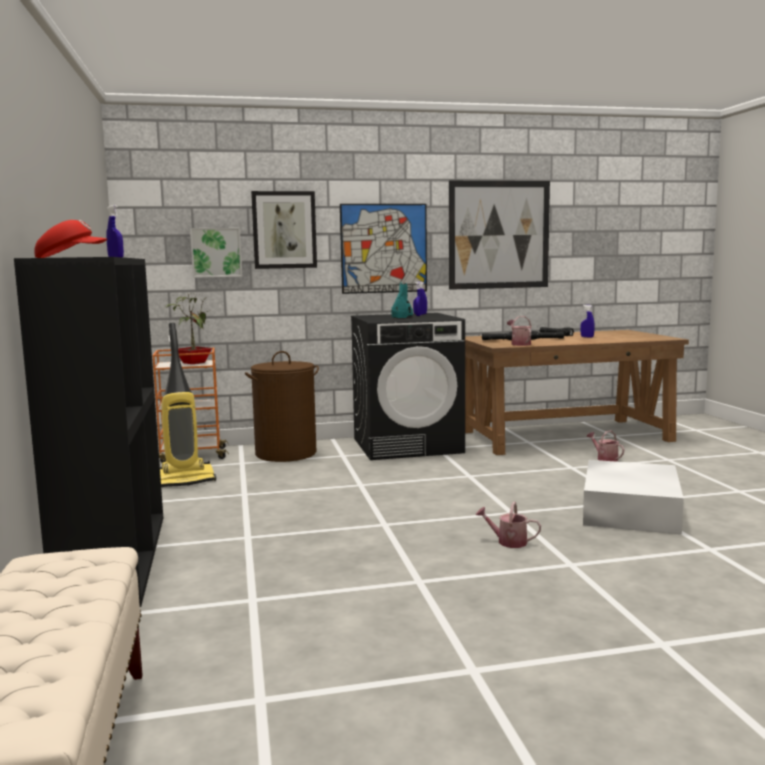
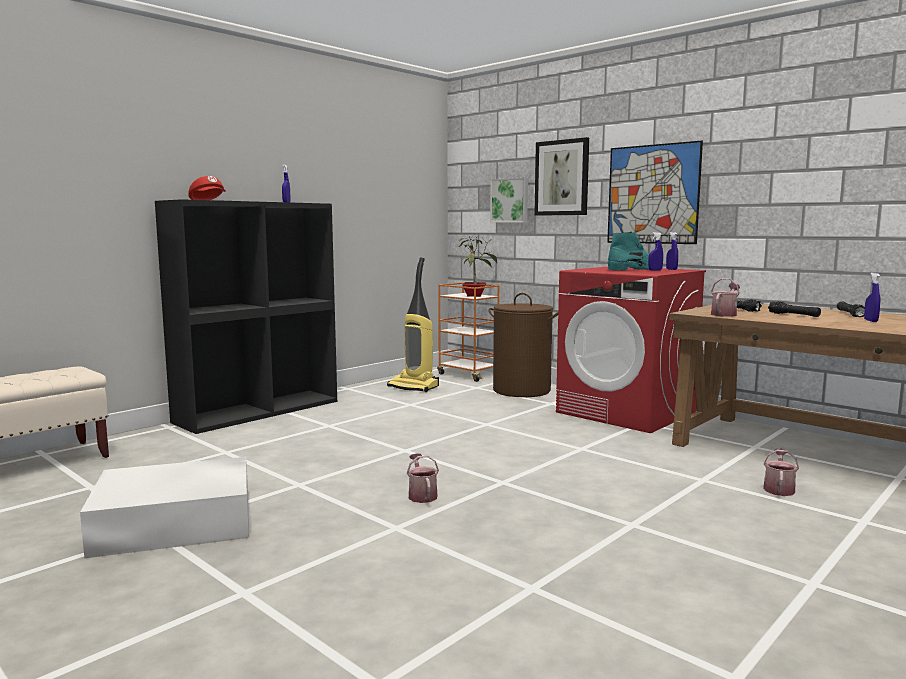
camera: 55 degrees right, 0 degrees up
(407, 445) = (626, 412): black washing machine -> red washing machine
(499, 235) = (797, 174): picture -> none
(631, 509) = (604, 529): white storage box -> white storage box (177, 523)

